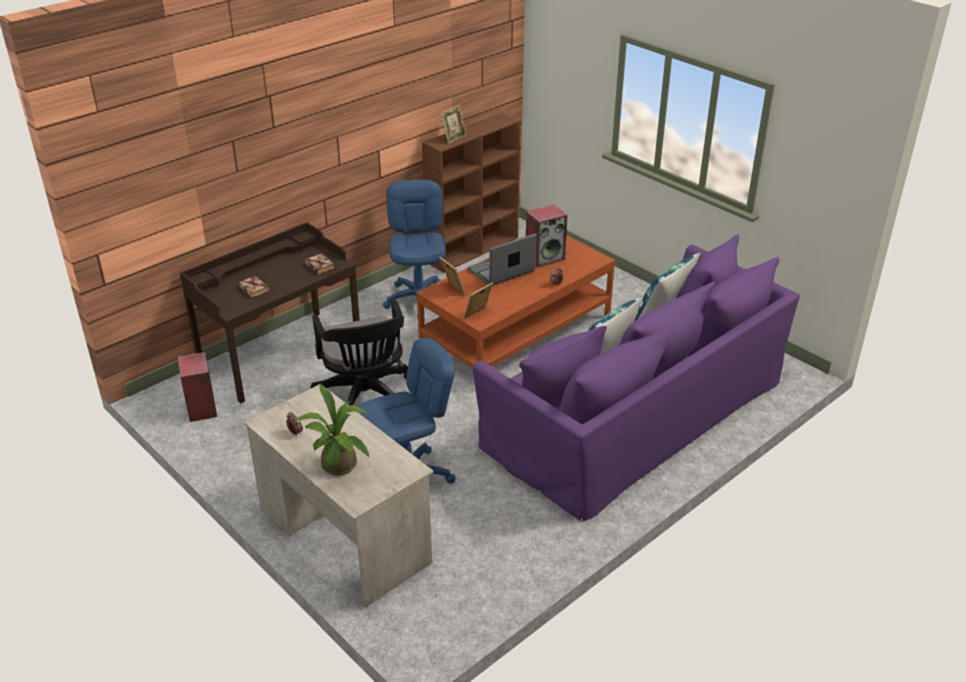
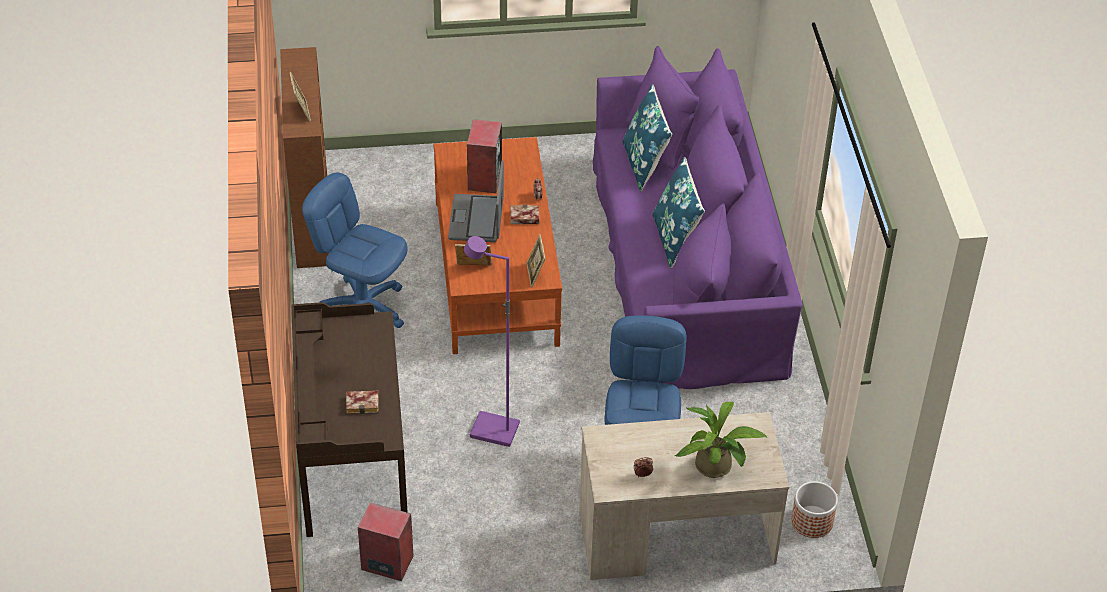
camera: 55 degrees left, 10 degrees up
(318, 266) = (367, 338): book -> book (523, 218)
(365, 399) = (493, 431): black office chair -> purple floor lamp
(434, 609) = (812, 522): none -> planter

